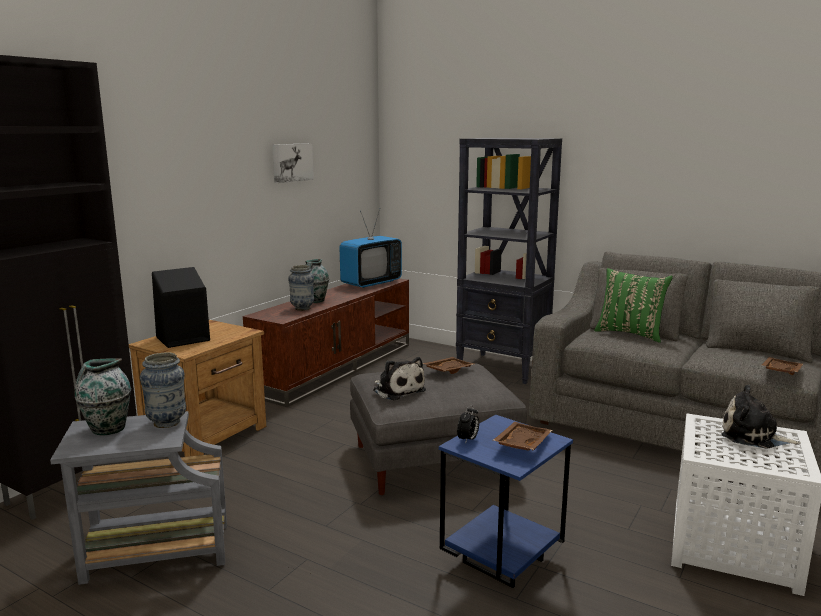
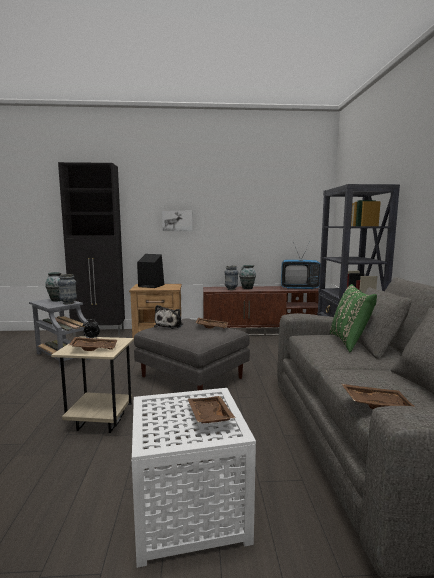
camera: 55 degrees right, 5 degrees down
(291, 162) = (249, 211): picture -> picture (177, 221)
(500, 561) = (101, 421): blue side table -> beige side table
(753, 436) = (208, 416): plush toy -> brown tray

